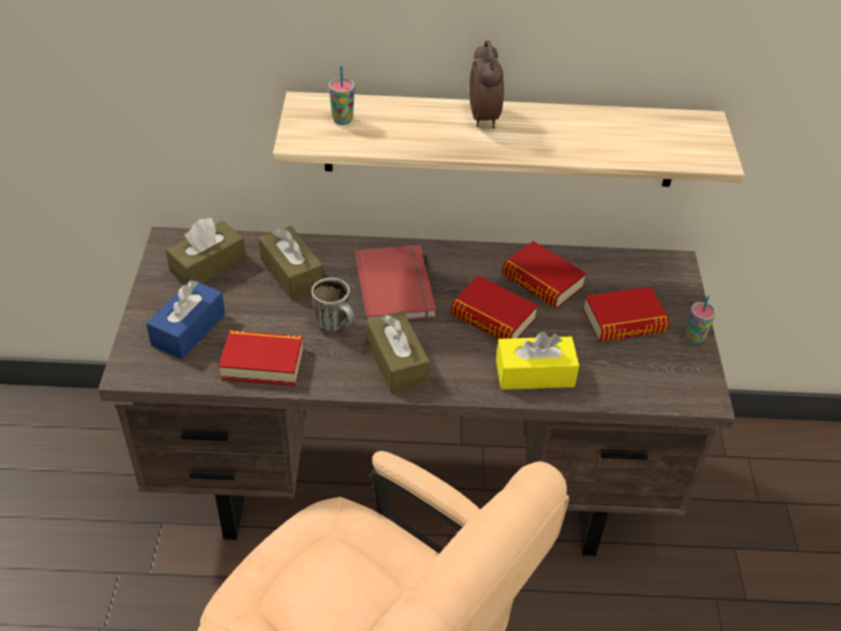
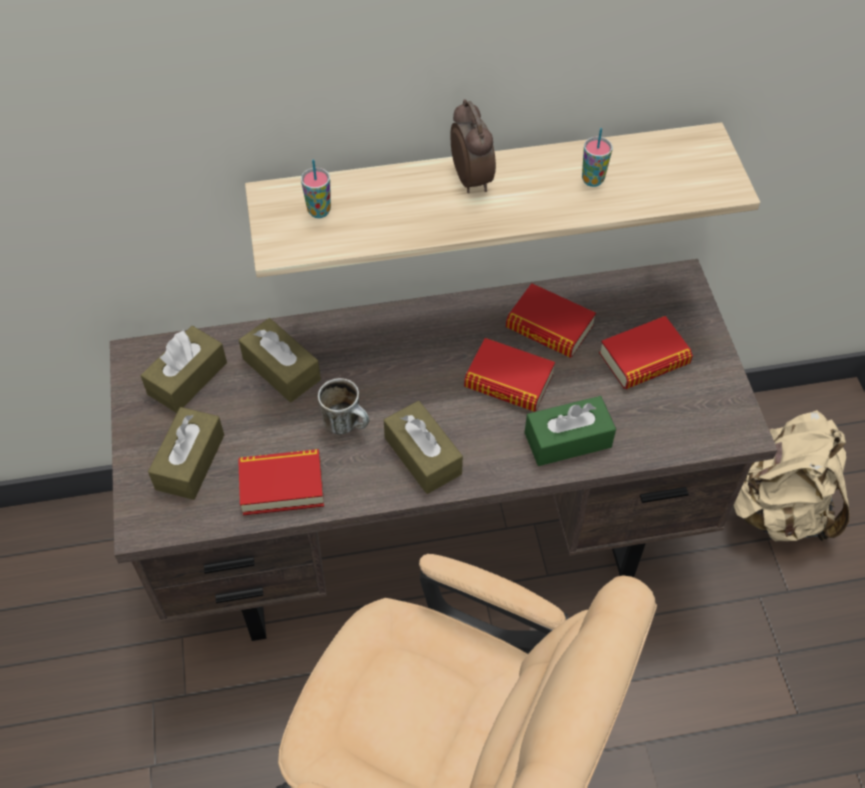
camera: 10 degrees left, 10 degrees up
(188, 329) = (190, 462): blue tissue box -> brown tissue box
(397, 286) = (399, 363): red book -> none
(534, 373) = (567, 440): yellow tissue box -> green tissue box
(694, 337) = (719, 364): cup -> cup (592, 180)
(750, 523) = (778, 508): none -> beige backpack

